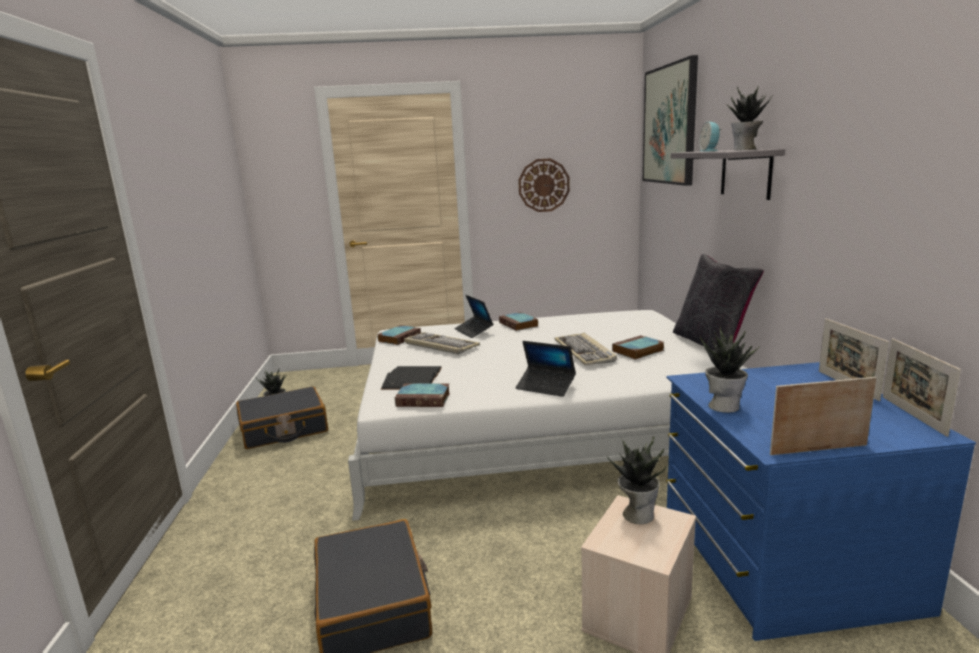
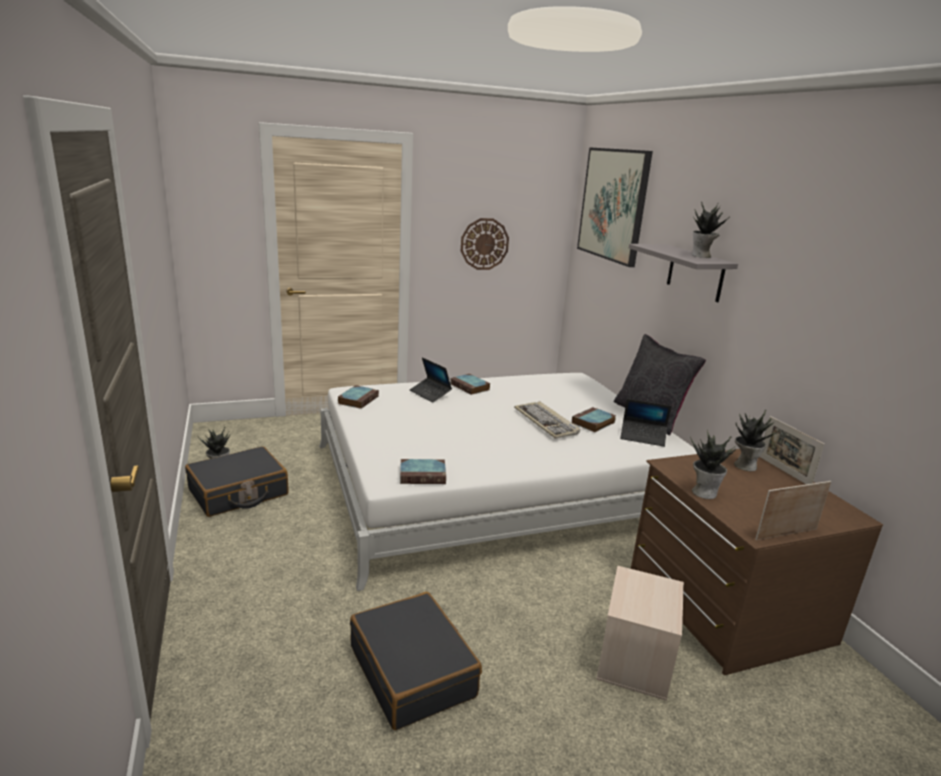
camera: 15 degrees left, 5 degrees up
(412, 378) = (398, 450): black book -> none
(440, 345) = (405, 411): keyboard -> none
(545, 386) = (528, 461): laptop -> laptop (643, 437)
(637, 514) = (639, 583): potted plant -> potted plant (744, 465)
(710, 151) = (668, 250): alarm clock -> none
(780, 558) = (725, 605): blue dresser -> brown dresser
(913, 415) = (837, 500): picture frame -> none

